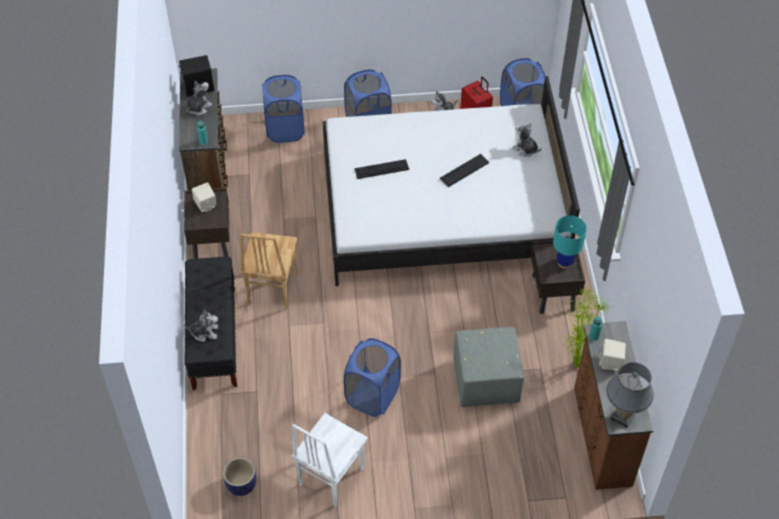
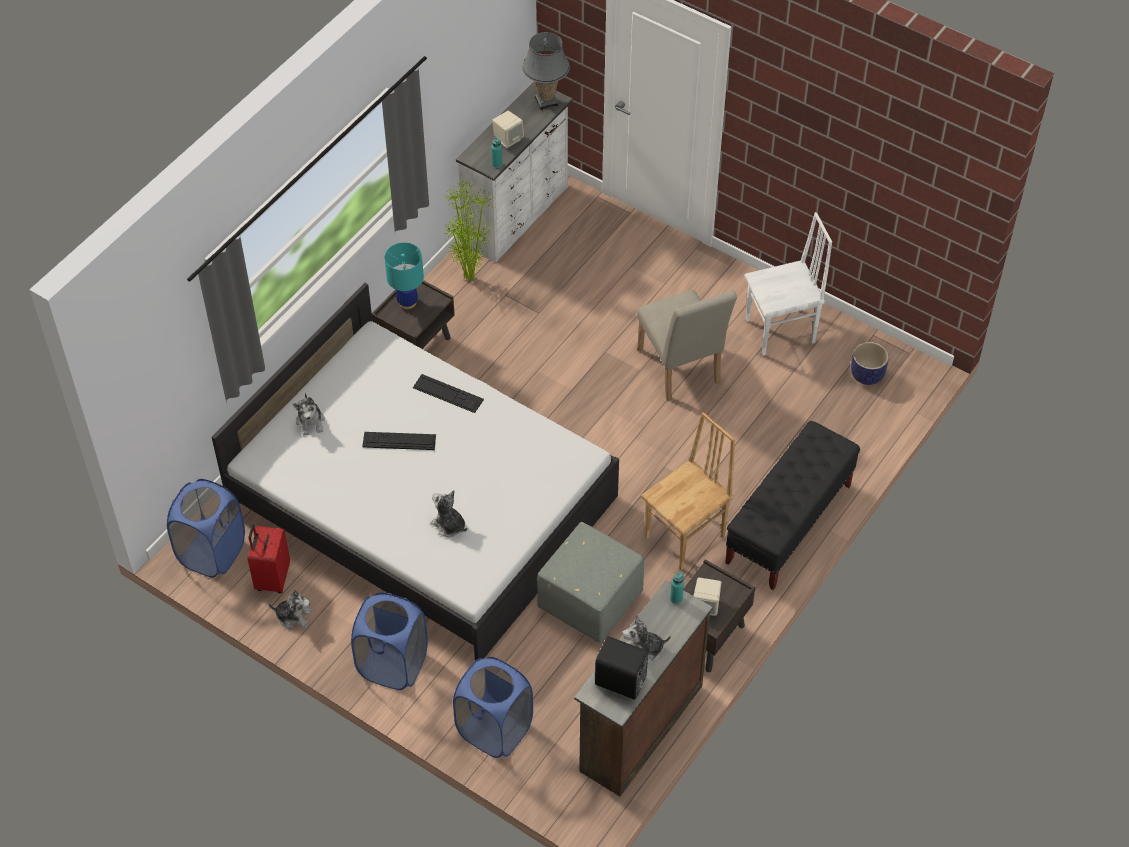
camera: 140 degrees left, 0 degrees up
(204, 332) = (818, 460): plush toy -> plush toy (449, 525)
(372, 395) = (680, 371): blue laundry basket -> beige chair
(381, 169) = (481, 502): keyboard -> keyboard (448, 393)
(487, 381) = (564, 316): grey ottoman -> grey ottoman (589, 600)
(601, 437) = (518, 216): brown dresser -> white dresser

